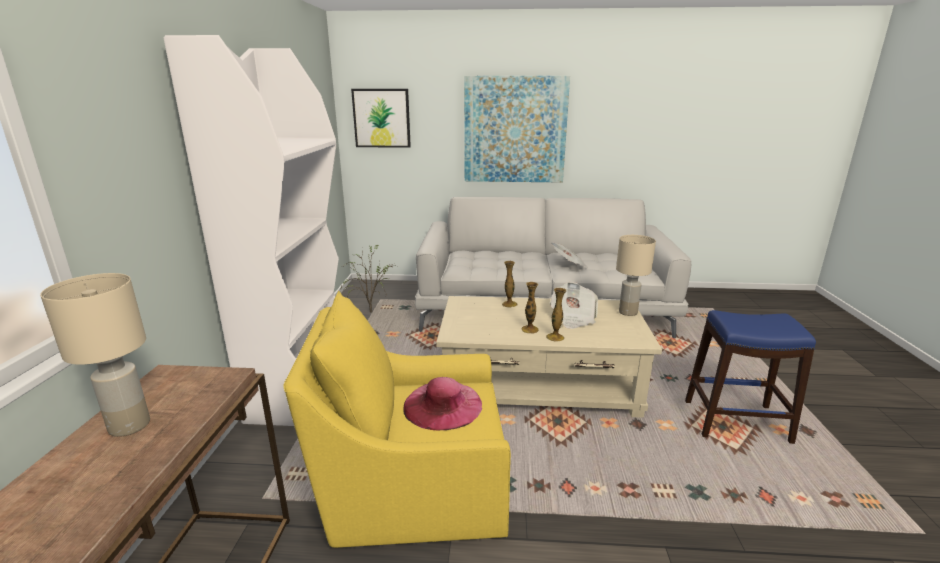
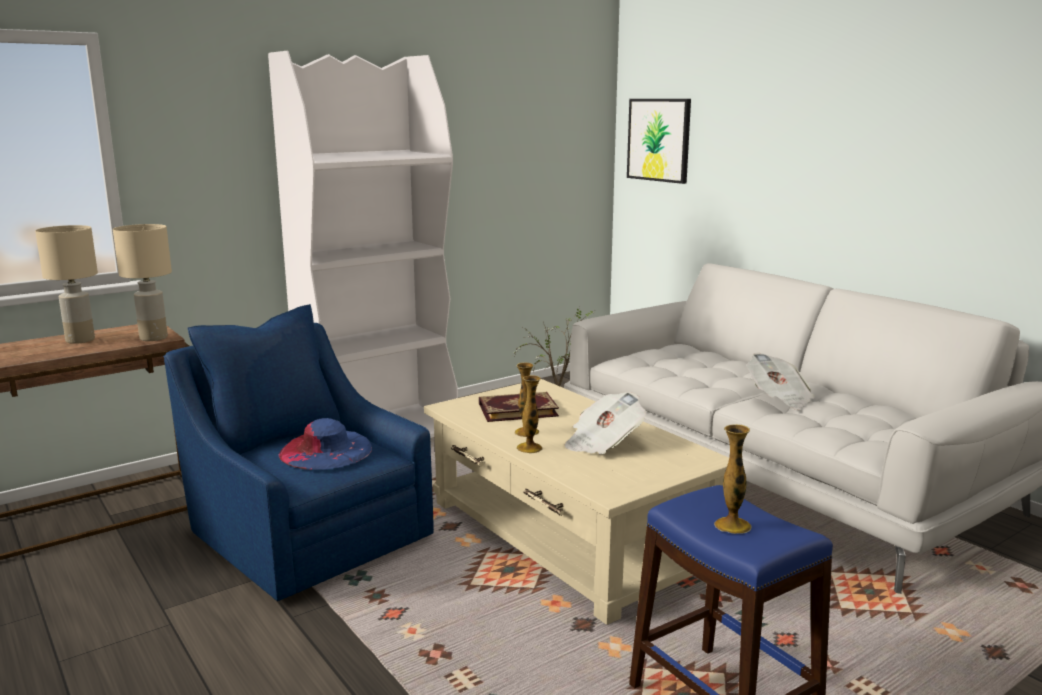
camera: 50 degrees right, 5 degrees down
(411, 483) = (307, 533): yellow armchair -> blue armchair
(442, 405) = (326, 450): pink hat -> blue hat
(490, 319) = (517, 409): none -> book
(509, 304) = (575, 406): vase -> vase (732, 525)
(515, 130) = (822, 168): picture -> none
(628, 312) = (687, 467): beige table lamp -> beige table lamp (153, 338)

